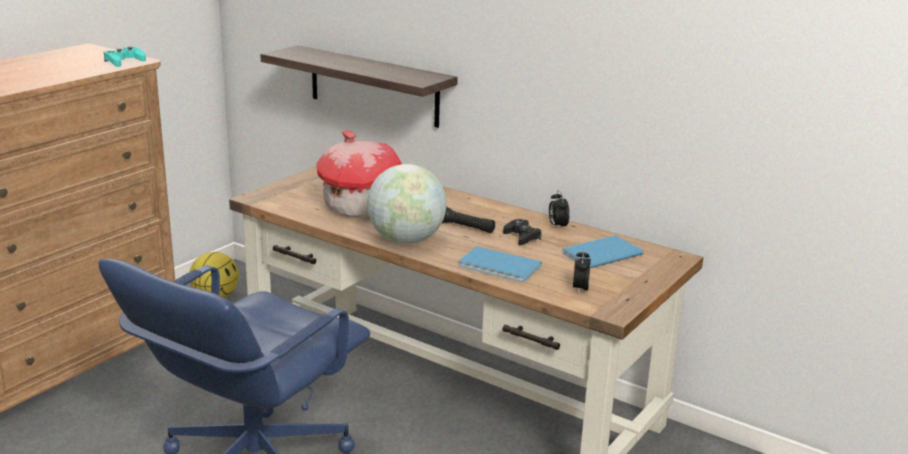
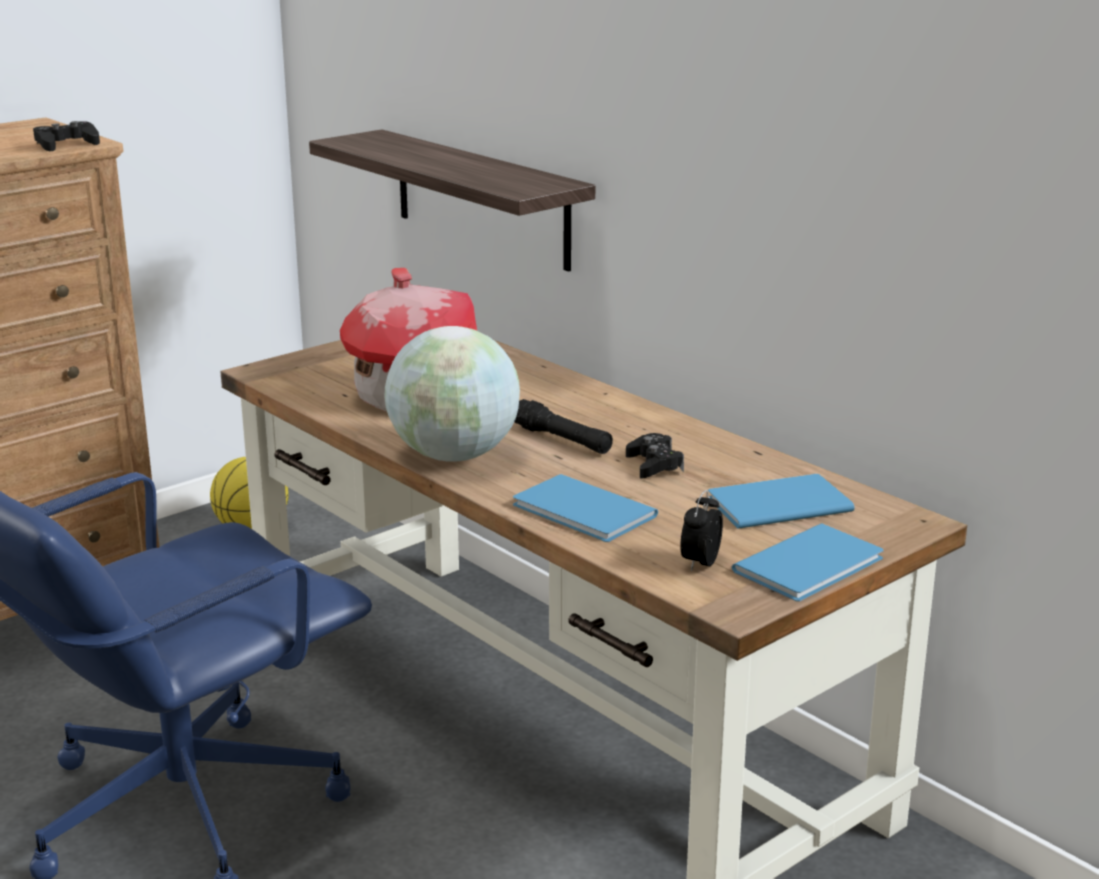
camera: 15 degrees right, 0 degrees up
(124, 62) = (66, 144): turquoise game controller -> black game controller
(557, 226) = (728, 451): alarm clock -> none
(639, 285) = (814, 565): none -> blue book

